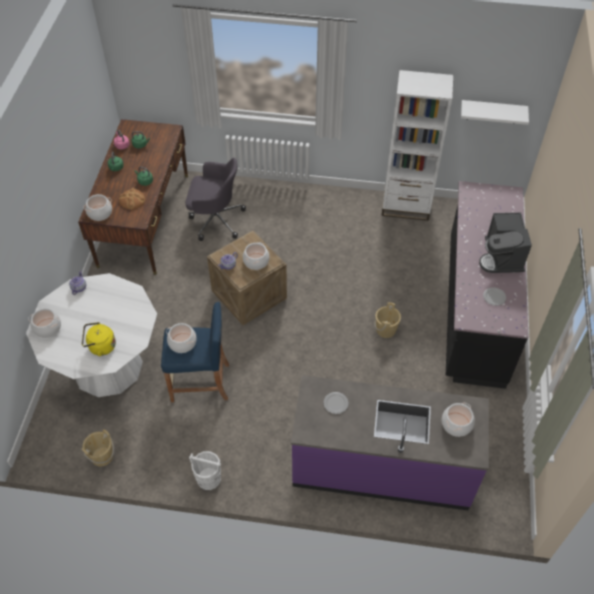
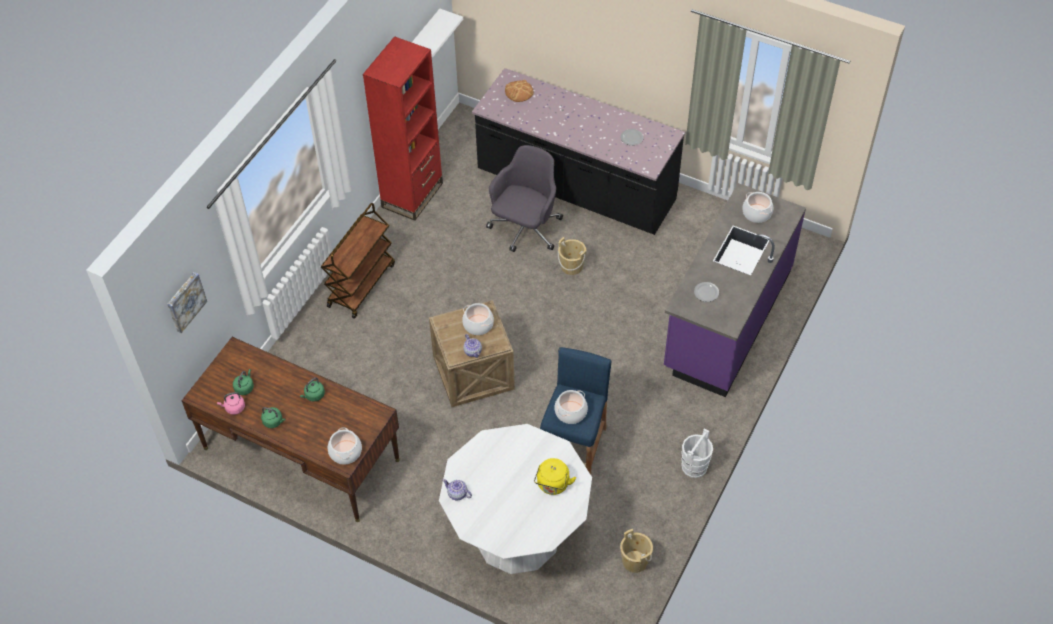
camera: 70 degrees left, 0 degrees up
(47, 328) = (505, 535): cooking pot -> none
(132, 200) = (340, 414): bread -> bread (519, 92)
(147, 60) = (185, 301): none -> picture
(215, 219) = (340, 378): grey office chair -> grey office chair (525, 229)
(304, 204) = (361, 284): none -> brown cart
(406, 206) = (412, 195): white bookcase -> red bookcase
(501, 257) = (587, 116): coffee machine -> none

